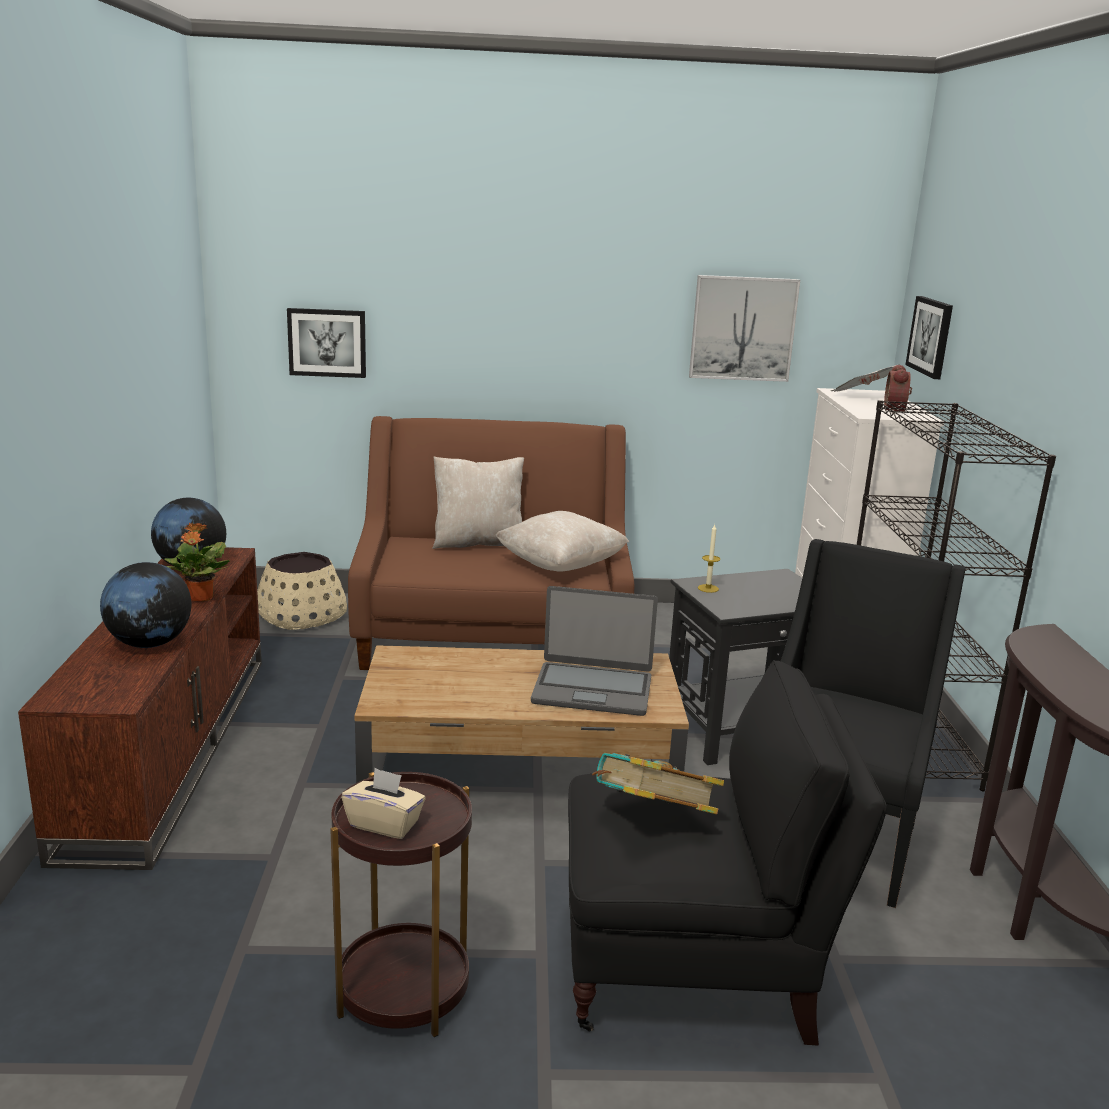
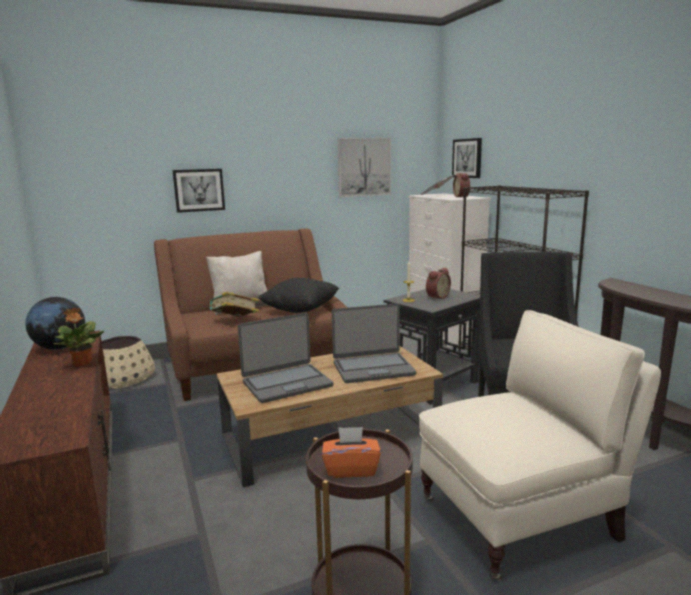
camera: 20 degrees left, 5 degrees down
(150, 643) = (63, 398): globe -> none
(327, 342) = (115, 196): picture -> picture (199, 190)
(384, 824) = (351, 469): beige tissue box -> orange tissue box
(453, 684) = (286, 383): none -> laptop
(561, 565) = (300, 310): beige pillow -> black pillow
(652, 819) = (503, 422): book -> book (235, 321)
(694, 968) = (522, 518): black armchair -> beige armchair
(761, 591) = (436, 297): none -> alarm clock

